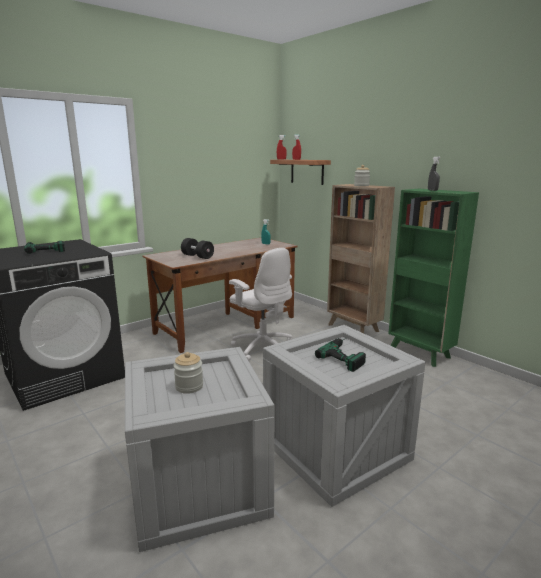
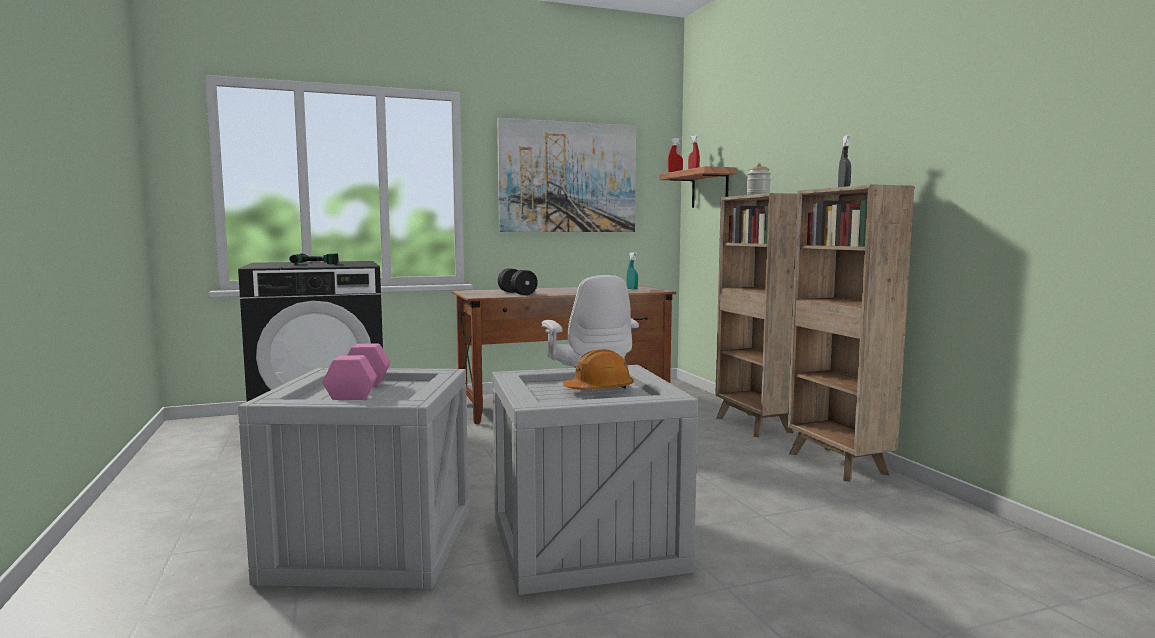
camera: 20 degrees right, 10 degrees down
(189, 386) = (360, 392): jar -> pink dumbbell
(211, 163) = (568, 177): none -> picture
(346, 355) = (599, 390): power drill -> orange hard hat
(420, 354) = (838, 464): green bookcase -> brown bookcase

